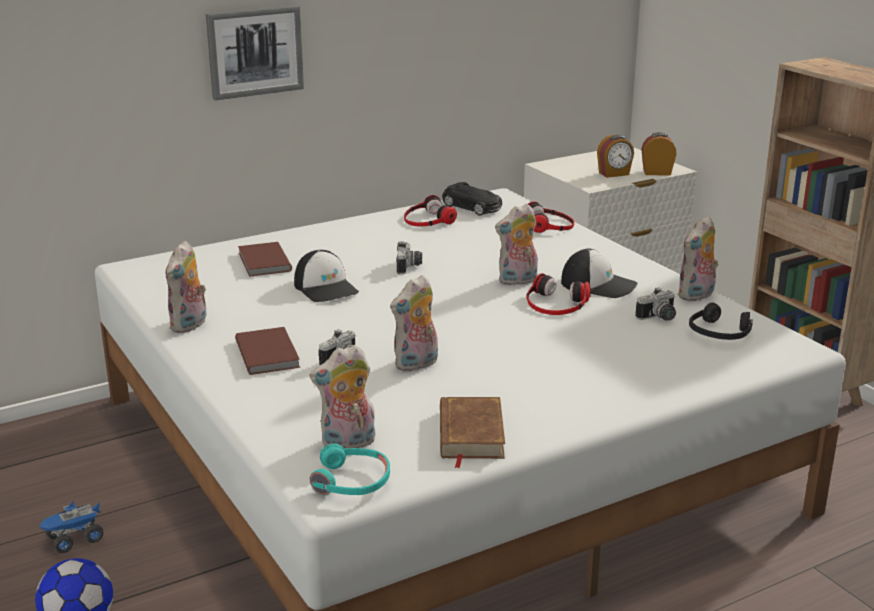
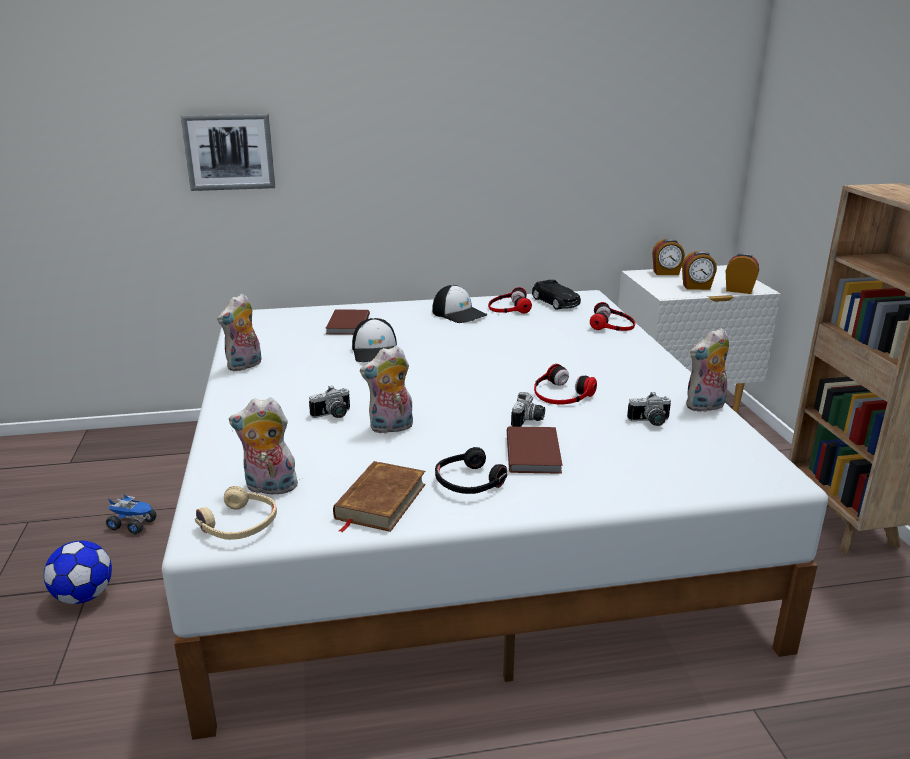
camera: 20 degrees right, 0 degrees up
(74, 540) = (133, 525): toy truck -> toy truck turned 150 degrees counterclockwise
(255, 52) = (369, 149): picture -> picture (229, 152)
(269, 353) = (281, 398): brown book -> brown book (535, 452)
(352, 482) = (239, 525): turquoise headphones -> beige headphones
(409, 267) = (459, 344): camera -> camera (529, 421)
(517, 281) = (543, 369): plush toy -> none
(572, 161) = (666, 273): none -> alarm clock
(599, 285) = (615, 382): cap -> cap (459, 314)
(719, 333) = (702, 446): black headphones -> black headphones (469, 482)

